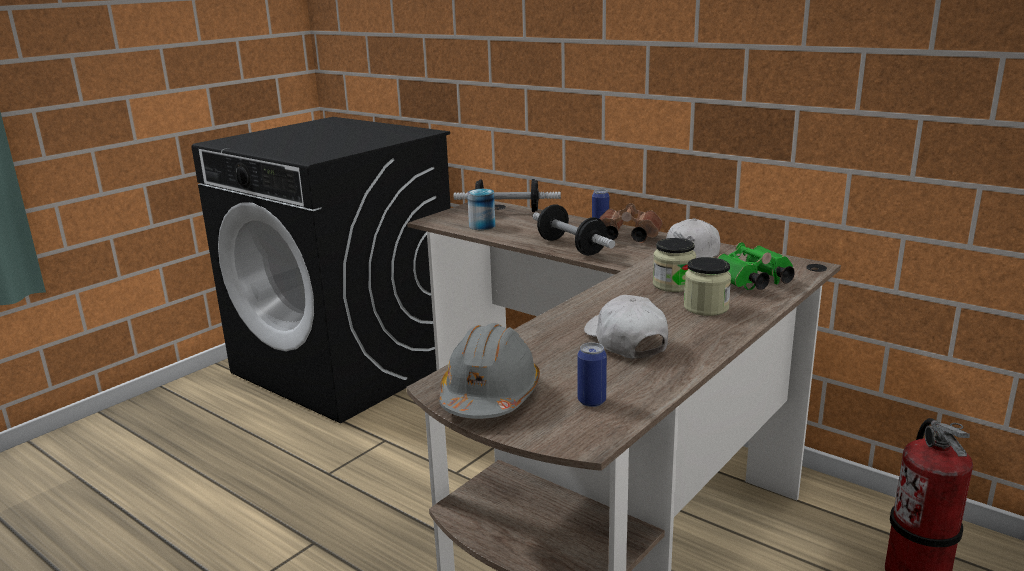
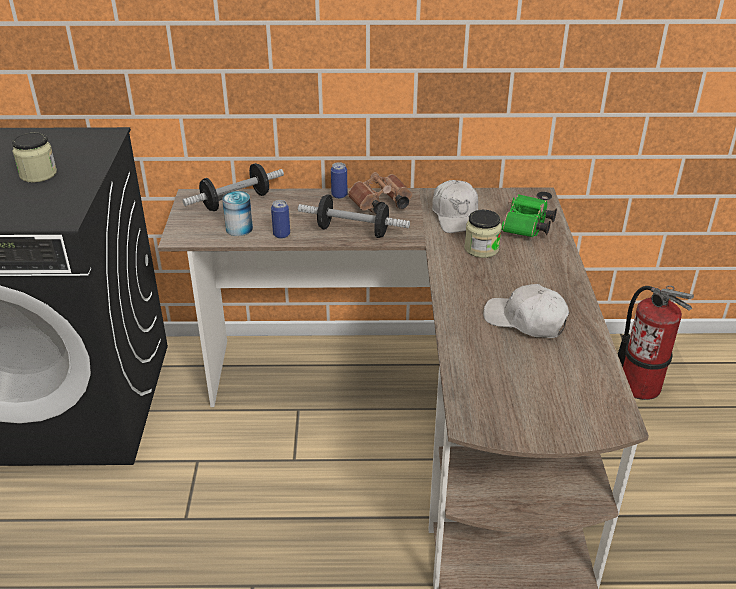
camera: 40 degrees left, 15 degrees up
(489, 396) = (515, 416): grey hard hat -> none
(591, 401) = (578, 387): can -> can (281, 234)
(706, 307) = (530, 265): jar -> jar (38, 174)

